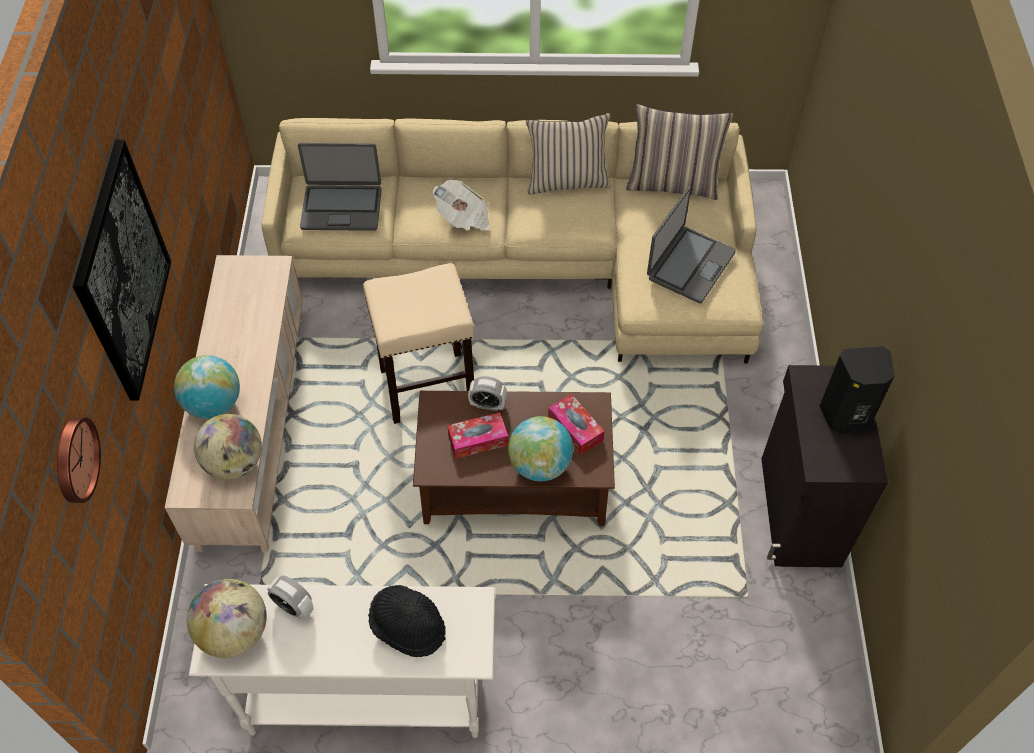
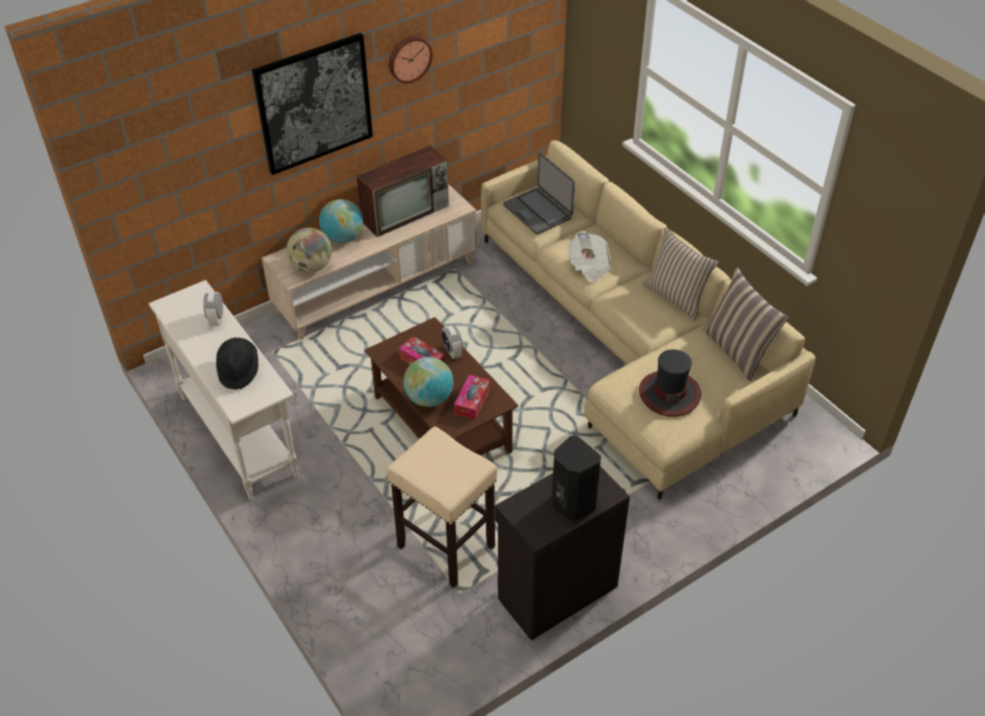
camera: 55 degrees right, 10 degrees down
(74, 459) = (185, 150): wall clock -> wall clock (409, 58)
(232, 320) = (406, 212): none -> television
(234, 632) = (184, 305): globe -> none
(426, 388) = (474, 345): beige stool -> beige stool (445, 546)
(690, 265) = (669, 393): laptop -> hat

